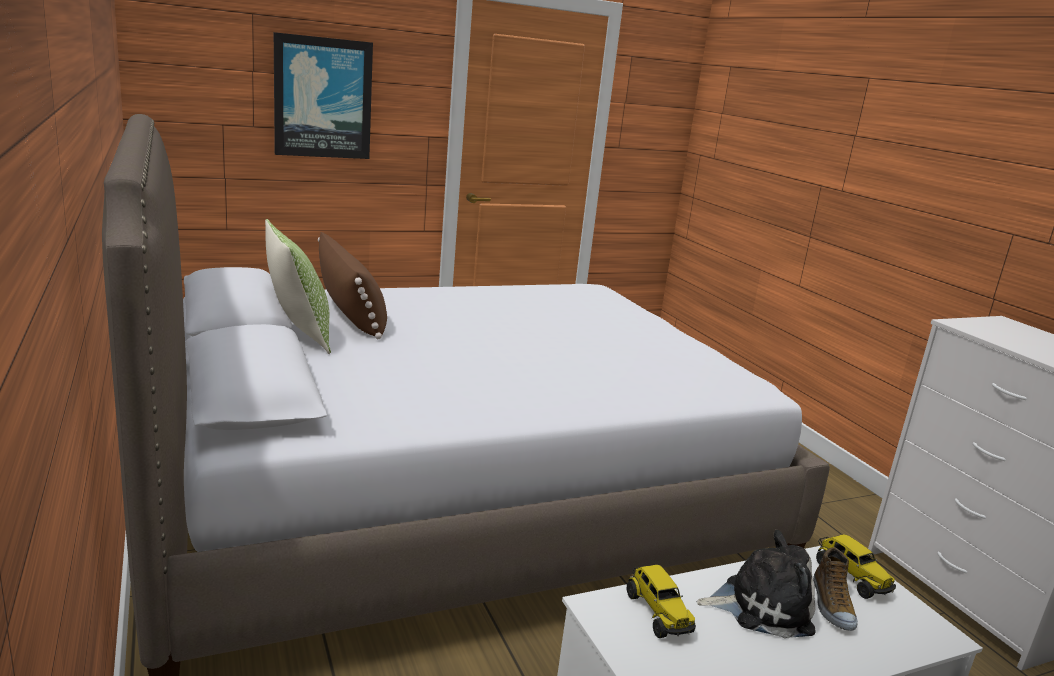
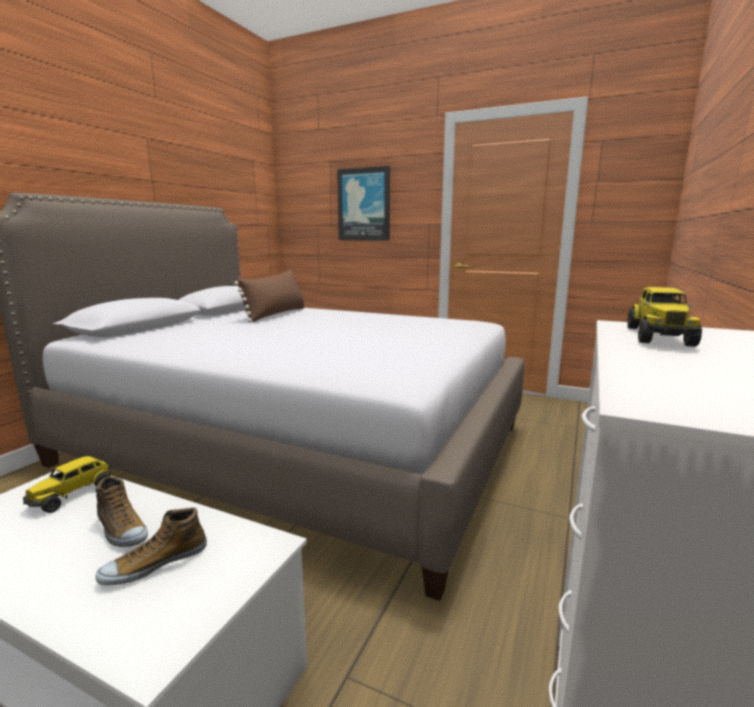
camera: 50 degrees right, 5 degrees down
(298, 335) = (225, 317): pillow -> none
(761, 605) = (121, 529): plush toy -> shoe
(851, 577) = (228, 560): toy truck -> toy truck (658, 336)

